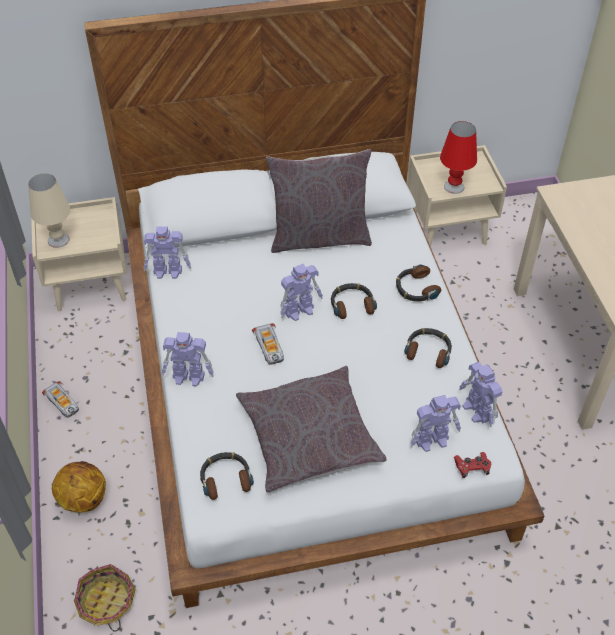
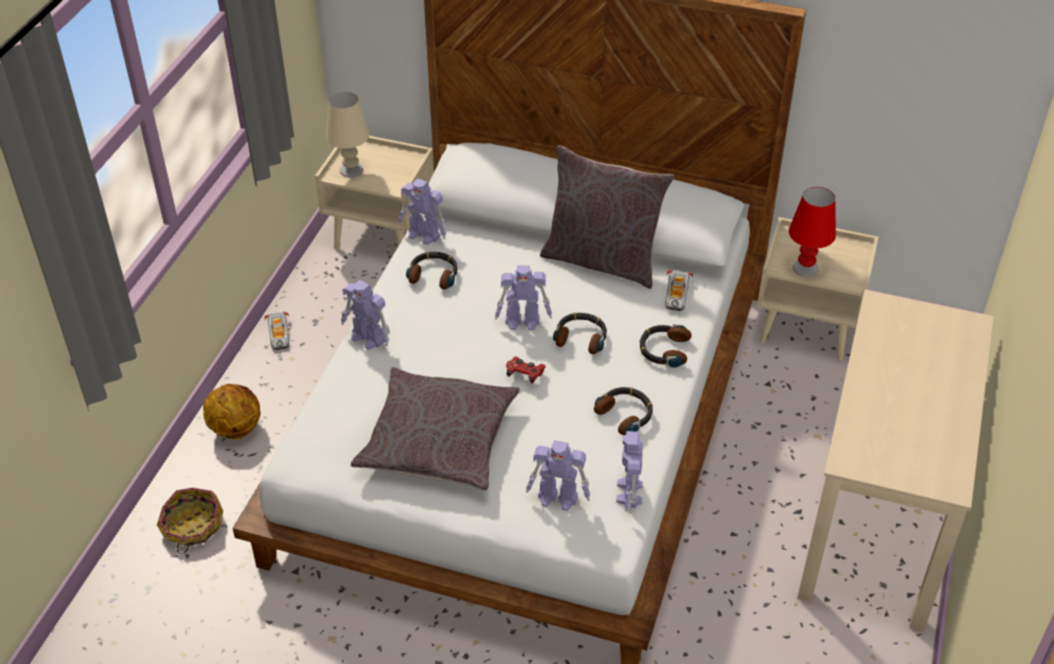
camera: 30 degrees right, 5 degrees down
(226, 478) = (330, 440): headphones -> headphones (434, 274)
(269, 347) = (464, 343): toy car -> toy car (677, 294)
(471, 468) = (577, 542): red game controller -> red game controller (524, 374)

